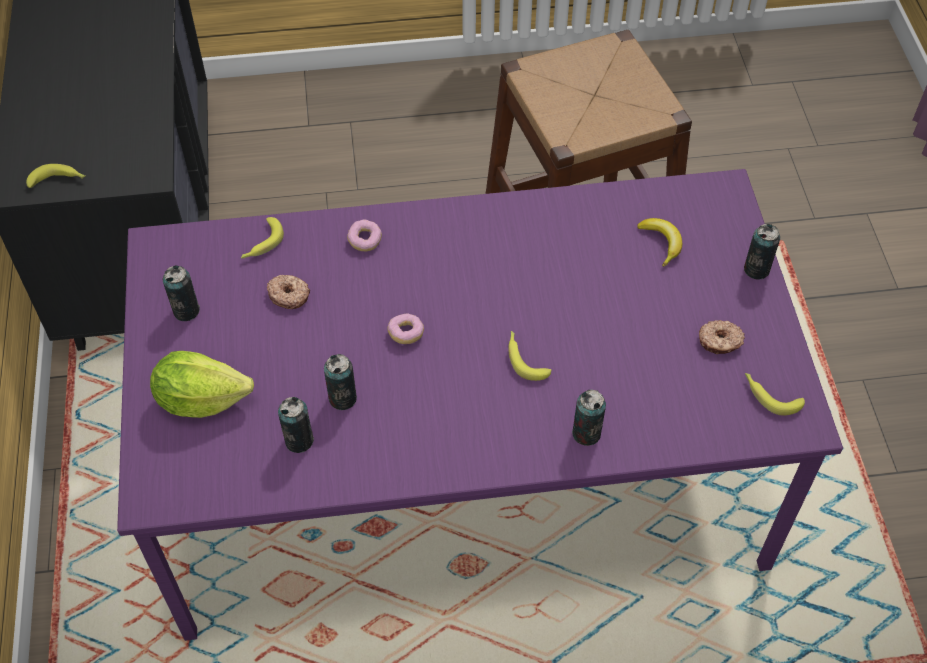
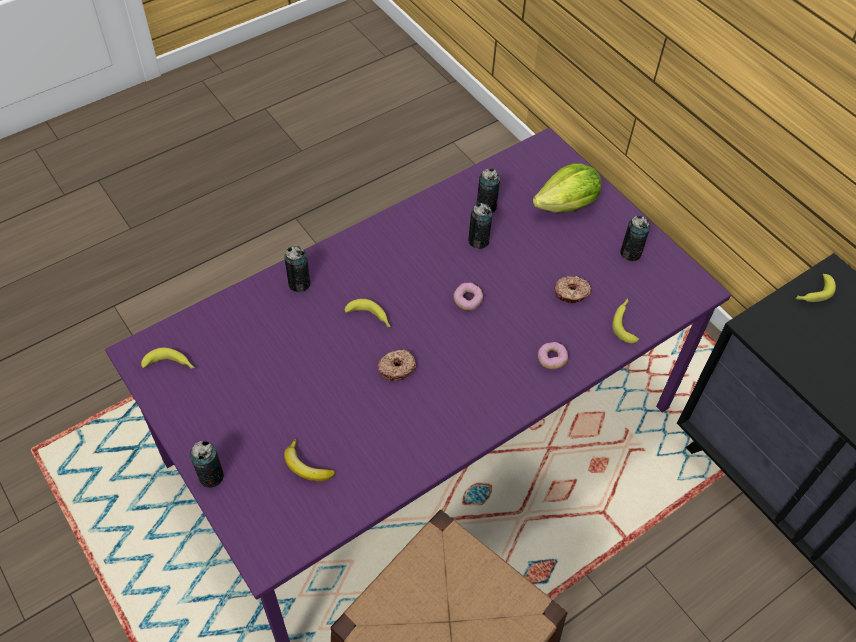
camera: 150 degrees right, 0 degrees up
(719, 341) = (223, 393): donut -> donut (396, 368)

